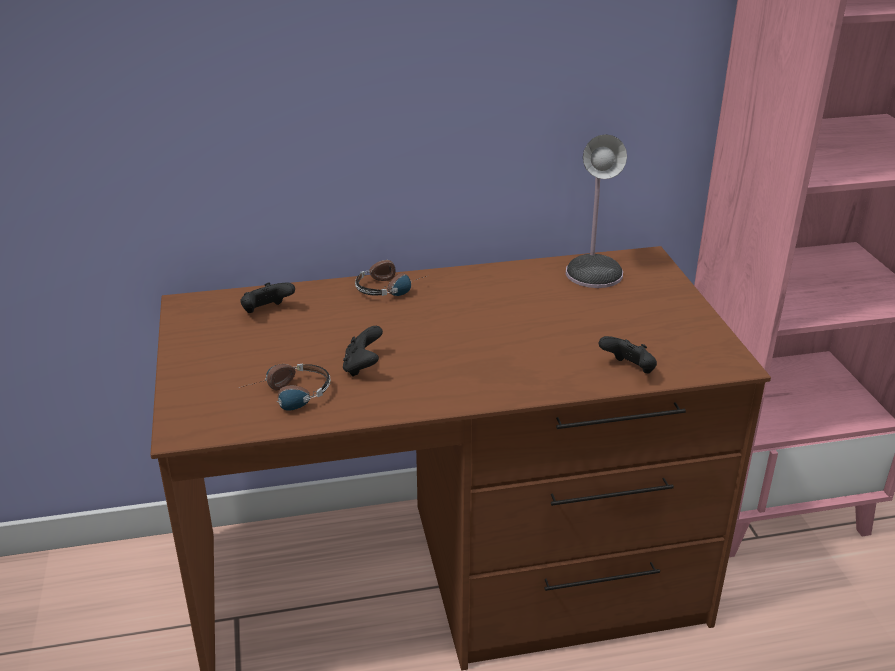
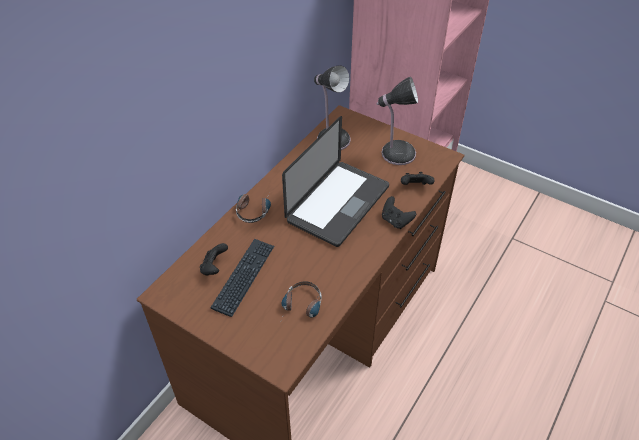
camera: 45 degrees left, 15 degrees up
(280, 336) = (244, 277): none -> keyboard
(363, 367) = (309, 265): black game controller -> black game controller (396, 221)
(494, 333) = (338, 204): none -> laptop
(660, 325) = (396, 153): none -> table lamp

